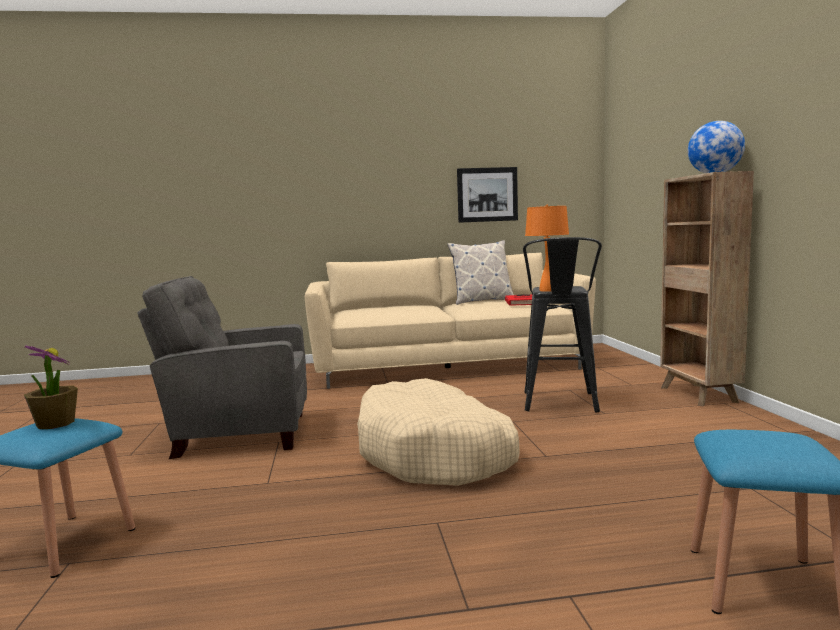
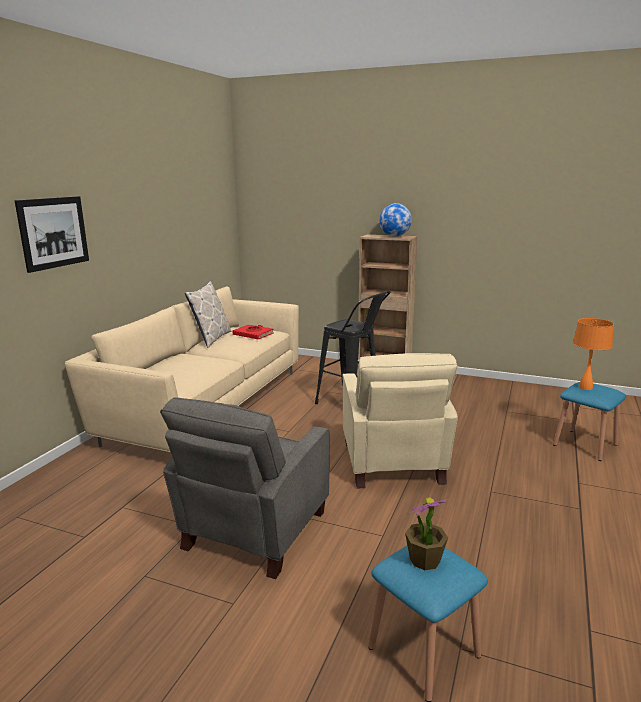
camera: 60 degrees left, 10 degrees up
(435, 454) = (392, 464): beige dog bed -> beige armchair
(487, 194) = (179, 238): picture -> picture (53, 232)
(547, 290) = (352, 328): orange table lamp -> orange table lamp (585, 387)

